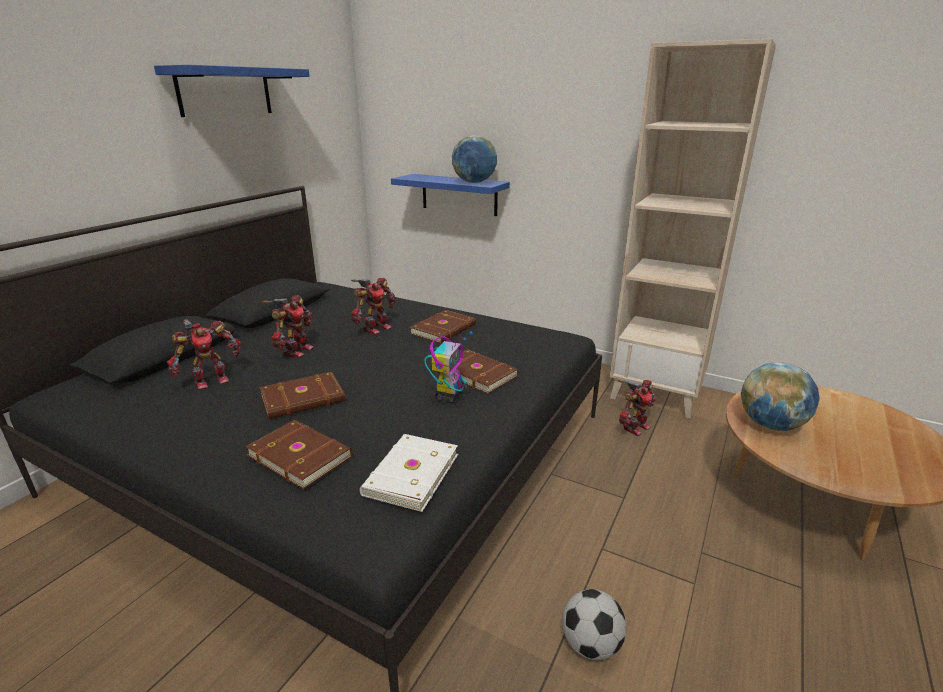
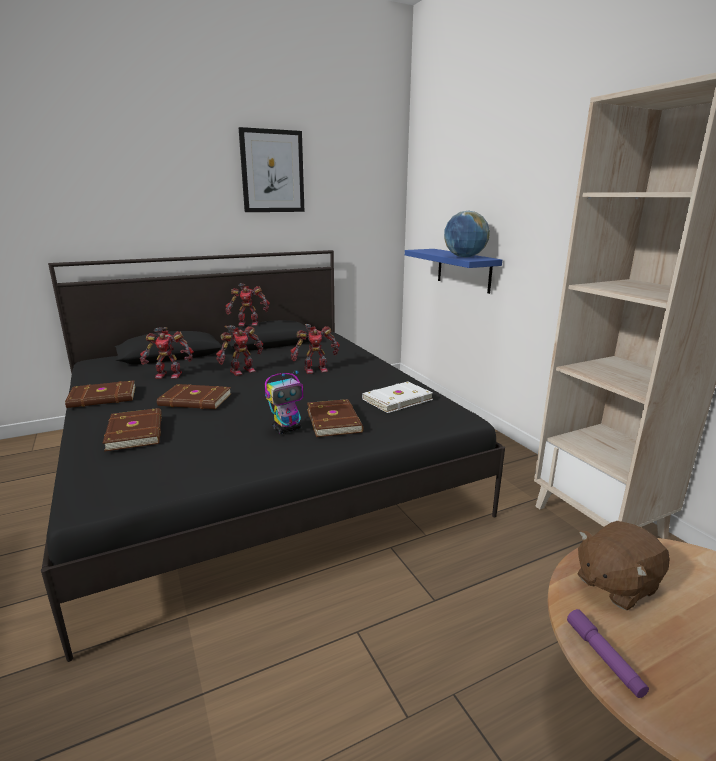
camera: 35 degrees right, 5 degrees down
(225, 91) = (272, 171): blue shelf -> picture
(409, 474) = (171, 468): white book -> white book (396, 399)
(444, 329) = (364, 383): brown book -> brown book (103, 397)
(590, 645) = (247, 701): football -> none
(634, 427) = (529, 543): toy robot -> toy robot (248, 323)
(771, 424) = (615, 584): globe -> brown plush toy
(816, 470) = (604, 657): none -> purple flashlight

